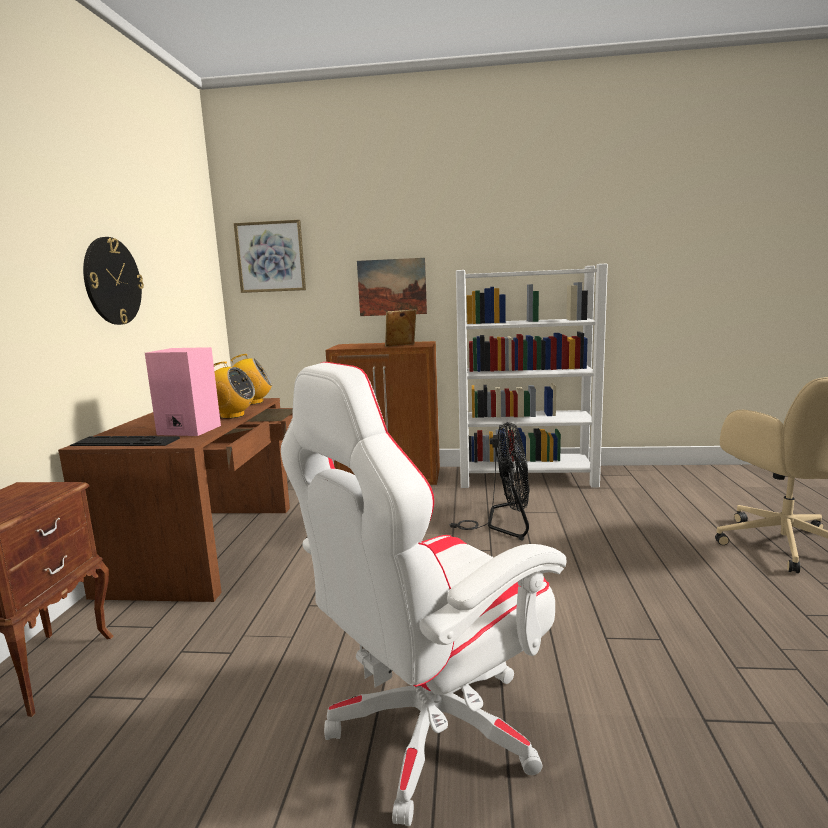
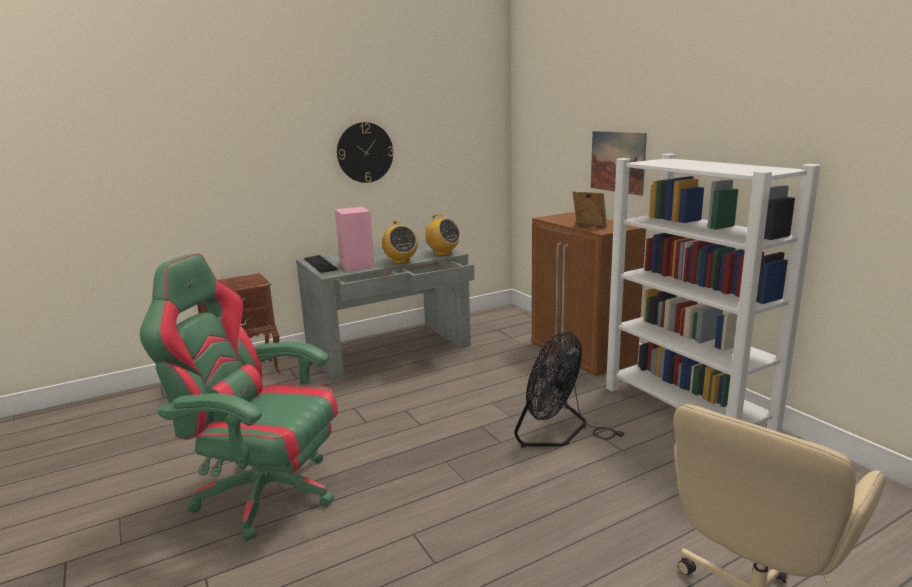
camera: 55 degrees right, 5 degrees up
(217, 545) = (393, 351): brown desk -> grey desk
(270, 257) = (538, 121): picture -> none
(433, 726) = (267, 493): white office chair -> green office chair
(503, 520) = (564, 430): black fan -> black fan turned 150 degrees clockwise

